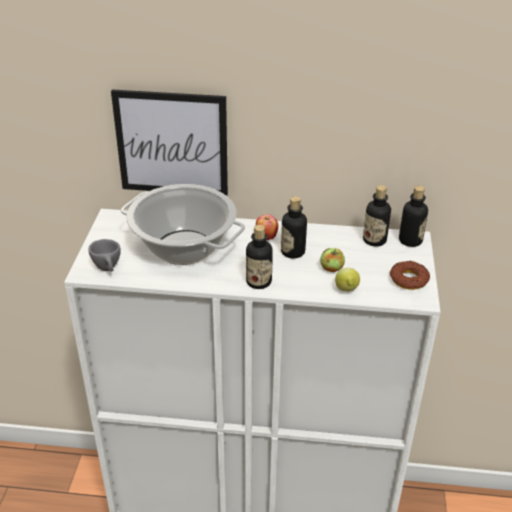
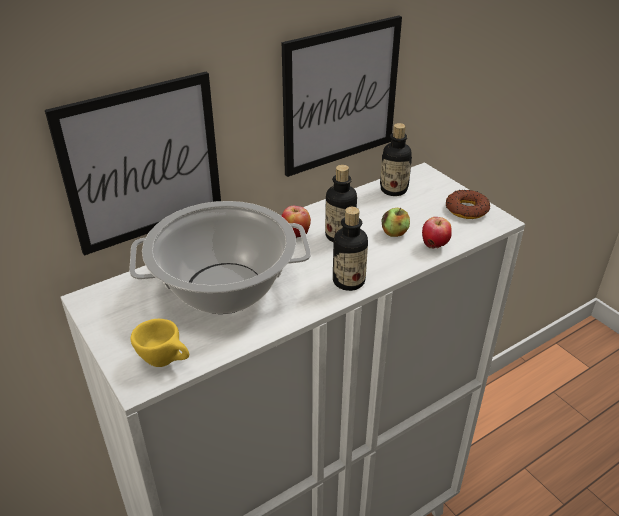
camera: 40 degrees left, 0 degrees up
(108, 269) = (166, 361): grey cup -> yellow cup
(345, 147) = (340, 96): none -> picture
(346, 291) = (435, 246): lemon -> apple
(410, 240) = (421, 176): bottle -> none

